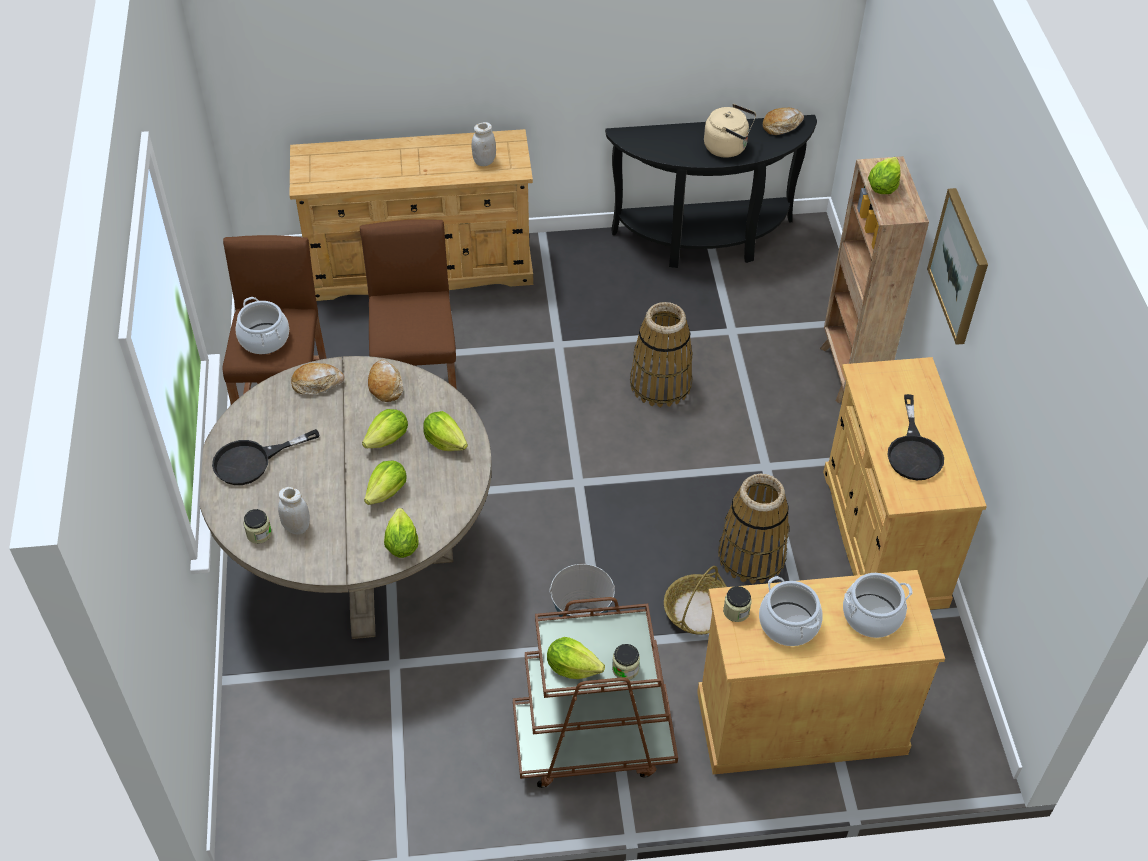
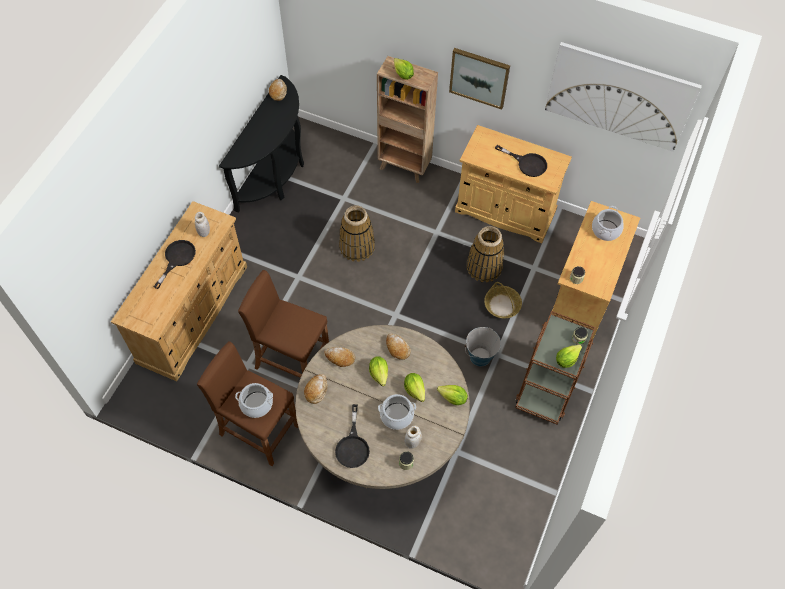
camera: 60 degrees left, 10 degrees up
(424, 157) = (177, 259): none -> black frying pan
(445, 441) = (397, 348): lettuce -> bread
(728, 147) = (276, 122): beige kettle -> none
(788, 624) = (593, 263): cooking pot -> cooking pot (396, 416)
(1059, 422) = (619, 96): none -> picture

